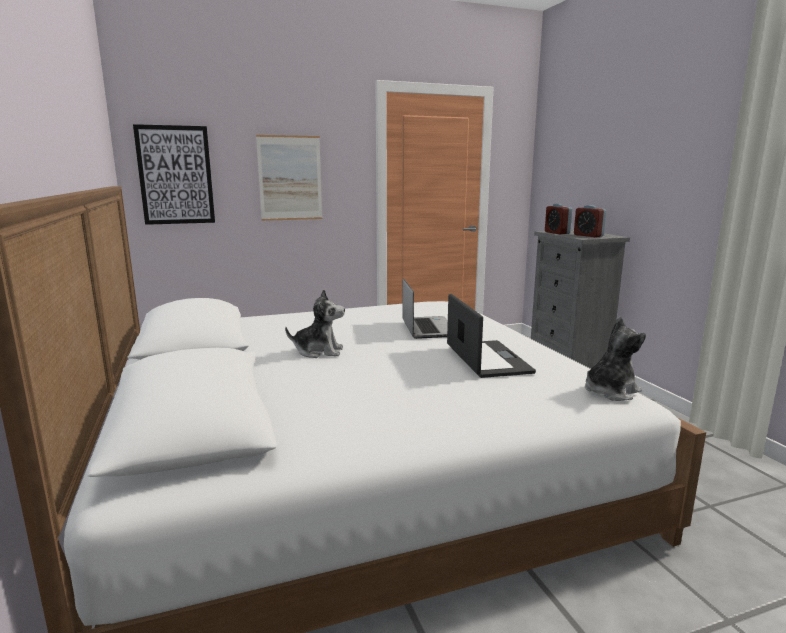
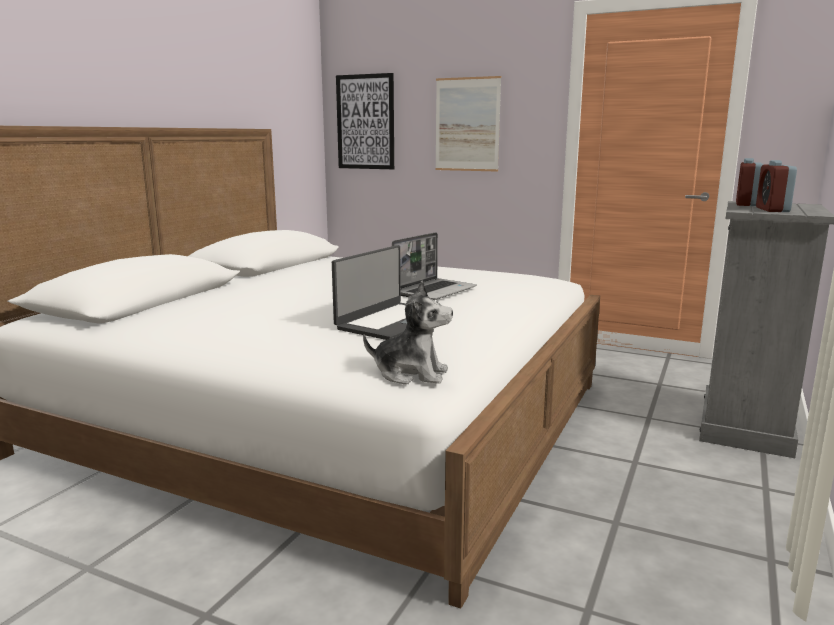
camera: 45 degrees right, 0 degrees up
(319, 351) = (300, 286): plush toy -> none

